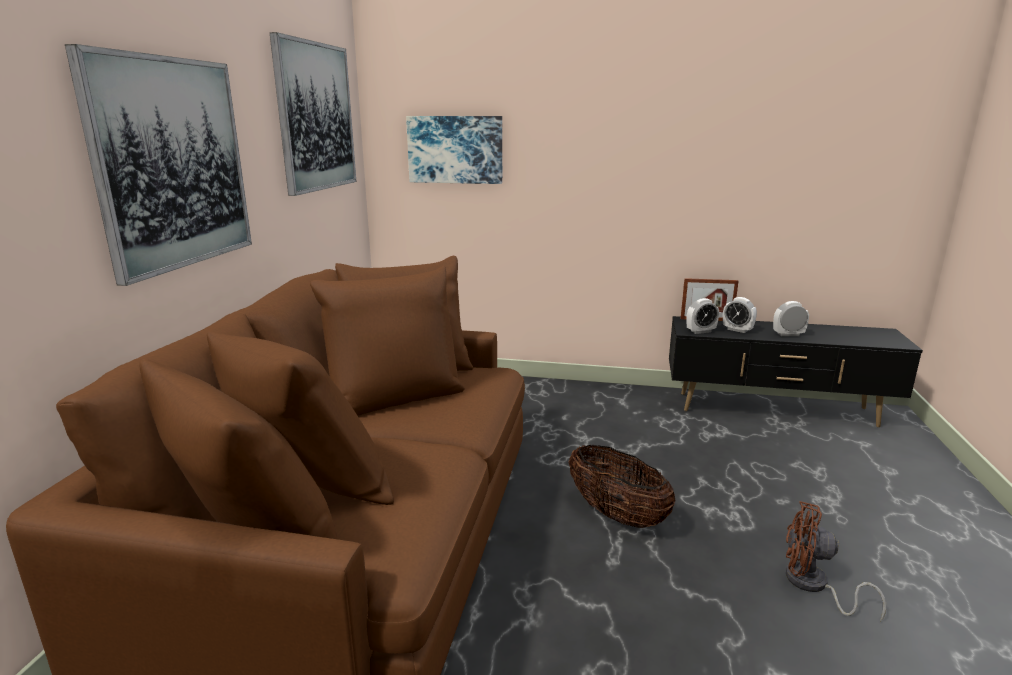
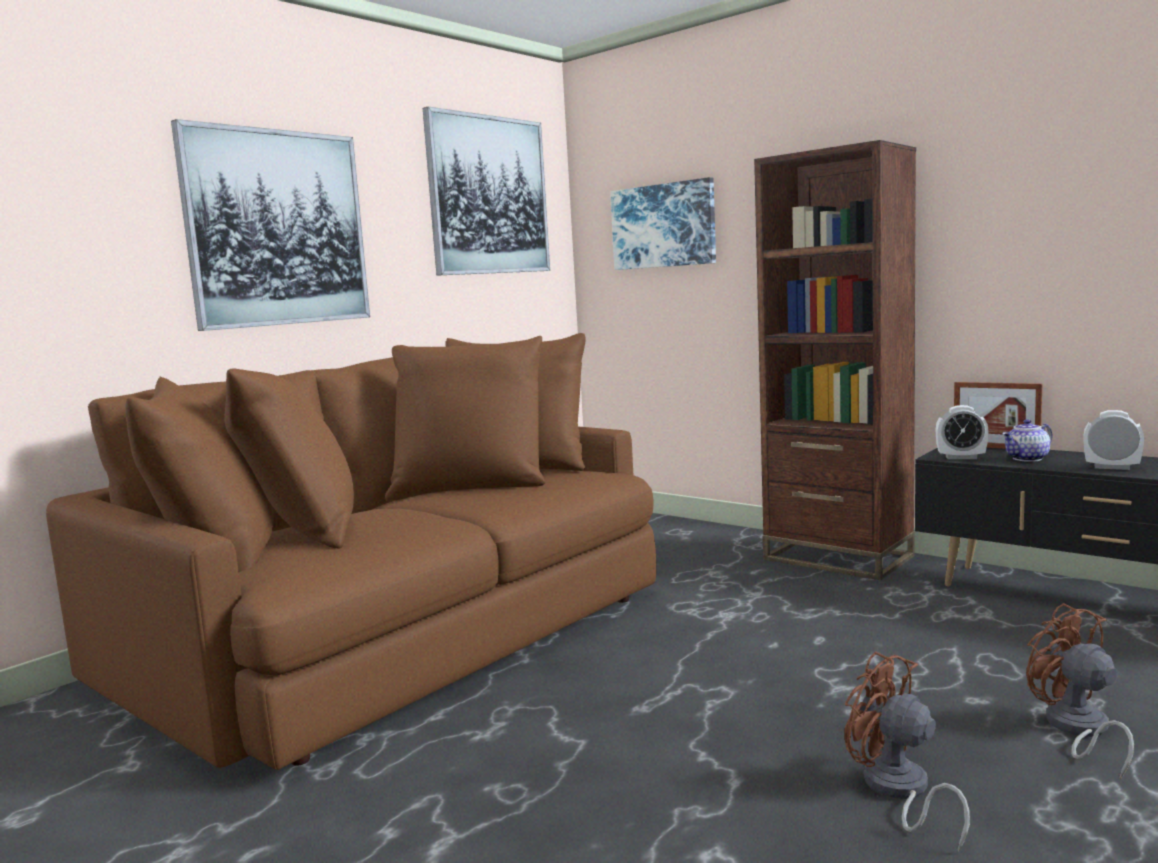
camera: 30 degrees right, 10 degrees down
(603, 396) = (837, 558): none -> brown bookcase
(616, 514) = (703, 669): basket -> none
(737, 330) = (1027, 459): alarm clock -> teapot
(845, 511) = (1077, 730): none -> brown fan

